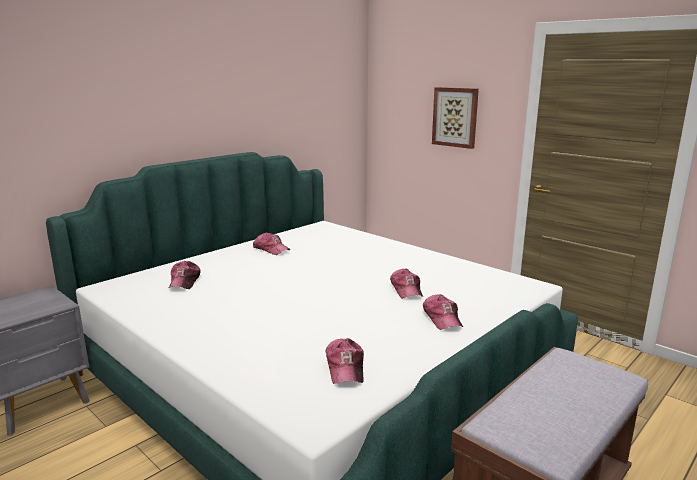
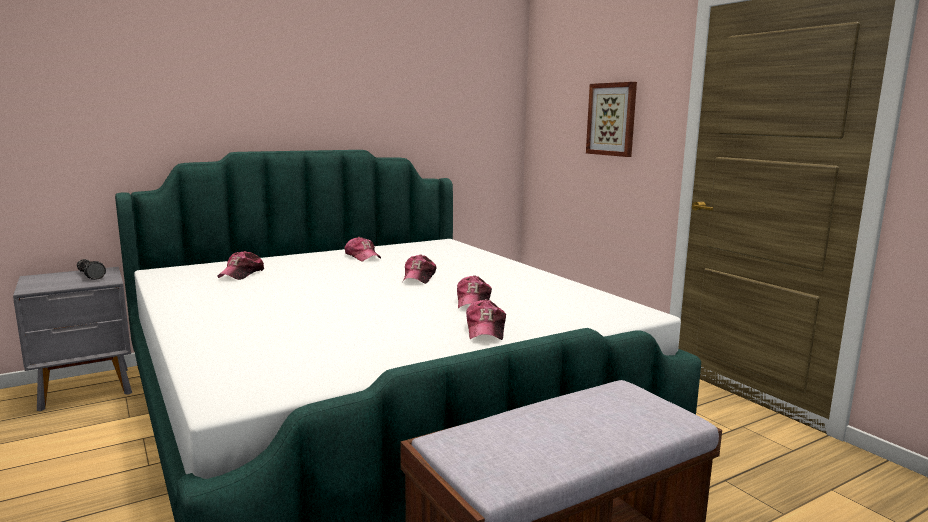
camera: 15 degrees right, 5 degrees down
(37, 300) = (92, 275): none -> flashlight
(345, 368) = (319, 359): cap -> cap (419, 277)

